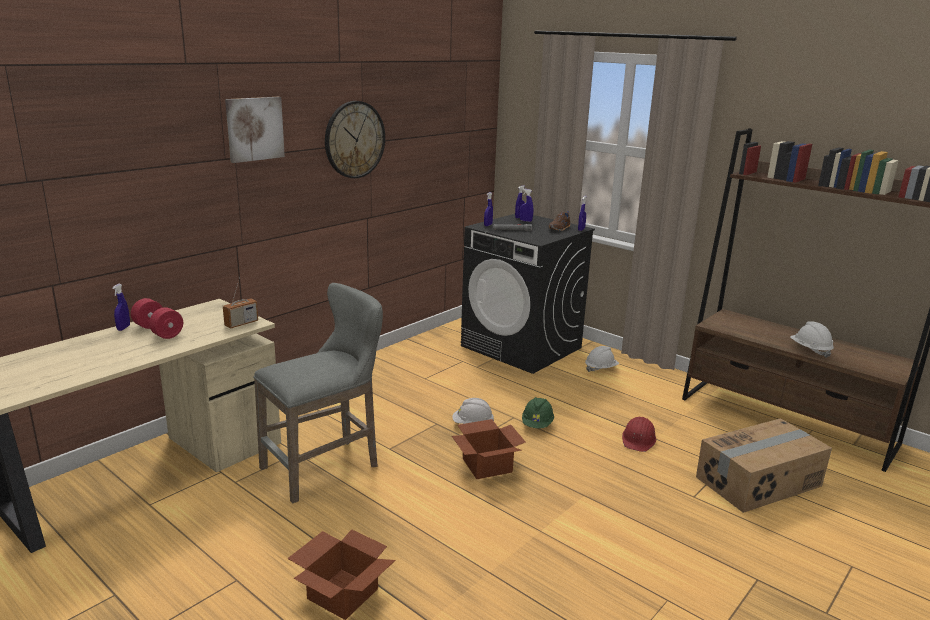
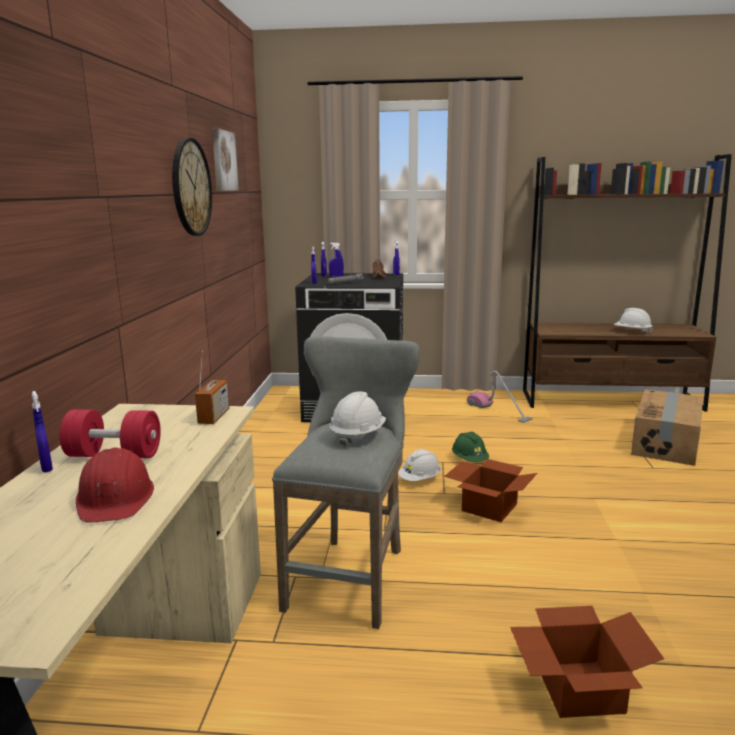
camera: 35 degrees left, 5 degrees down
(254, 129) = (122, 156): picture -> picture (223, 161)
(601, 368) = (442, 404): white hard hat -> white hard hat (357, 436)
(638, 439) = (554, 444): red hard hat -> red hard hat (115, 497)
(642, 392) = (498, 411): none -> vacuum cleaner

